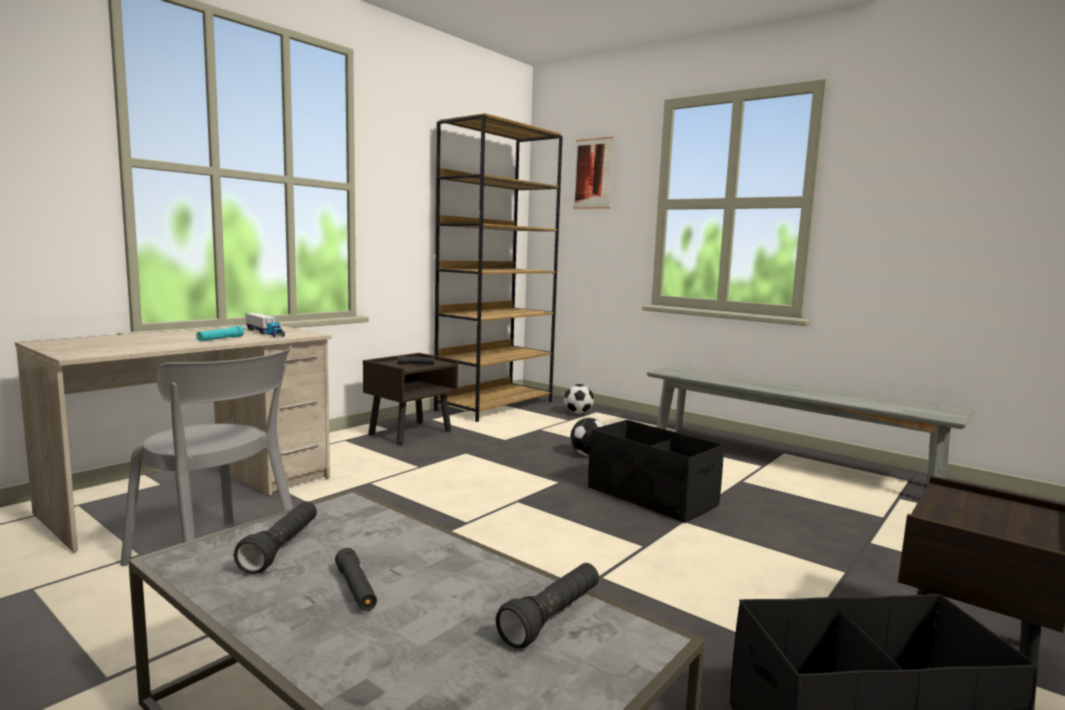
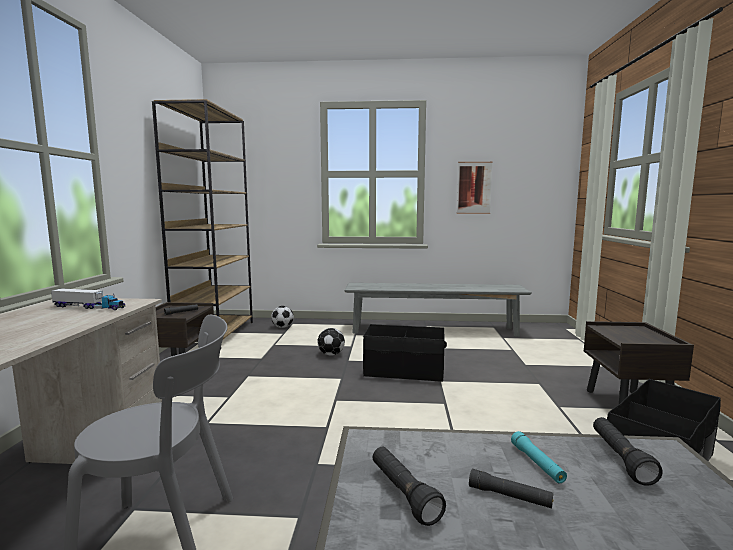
camera: 35 degrees left, 0 degrees up
(220, 339) = (65, 322): turquoise flashlight -> turquoise flashlight (537, 463)
(593, 173) = (266, 151): picture -> picture (474, 188)

